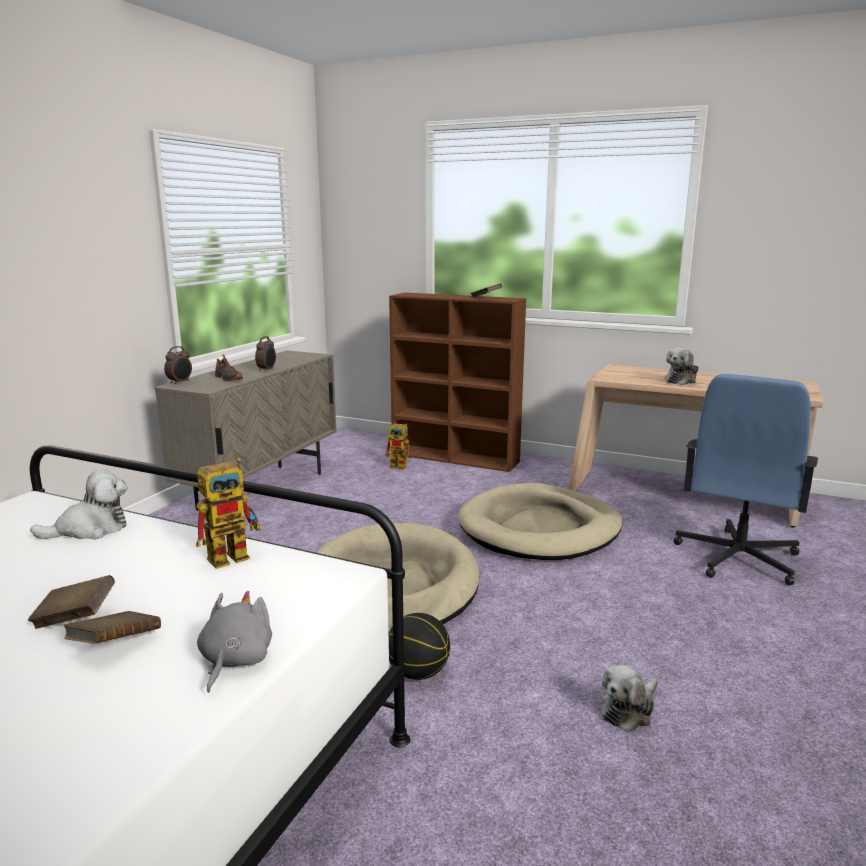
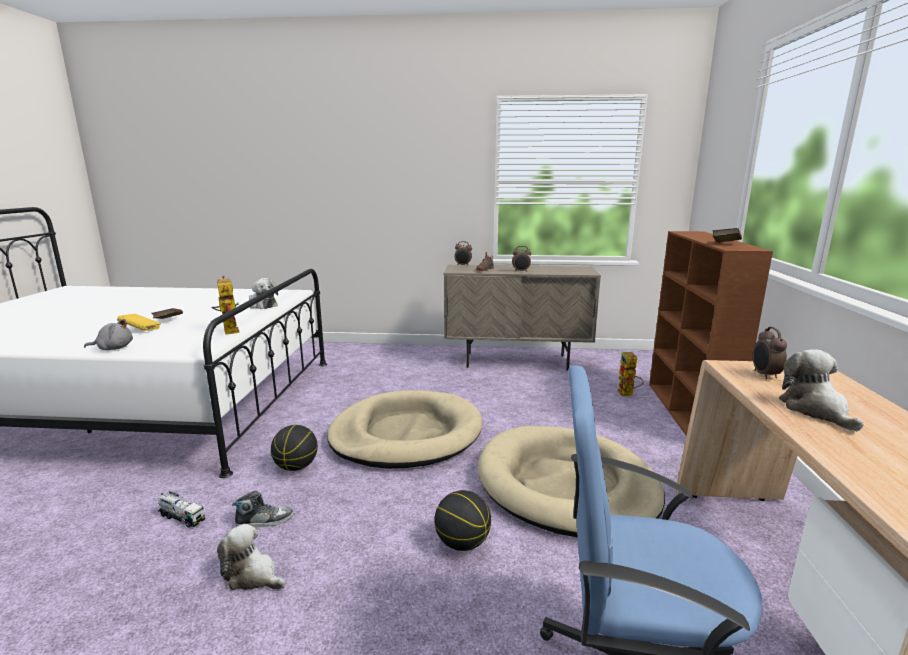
camera: 70 degrees right, 0 degrees up
(115, 645) = (141, 330): brown book -> yellow book
(235, 555) = (228, 330): toy robot -> toy robot turned 150 degrees counterclockwise
(498, 779) = (182, 517): none -> toy truck
(533, 701) = (264, 521): none -> shoe
(605, 588) = (462, 543): none -> basketball
(626, 376) = (764, 375): none -> alarm clock
(681, 380) = (815, 410): plush toy -> plush toy turned 60 degrees clockwise

